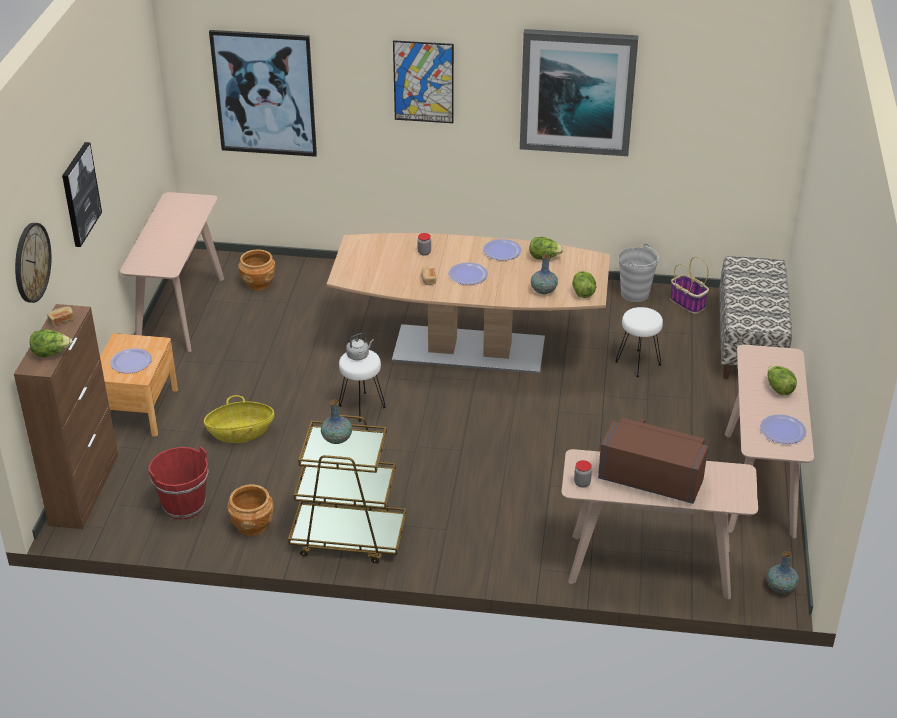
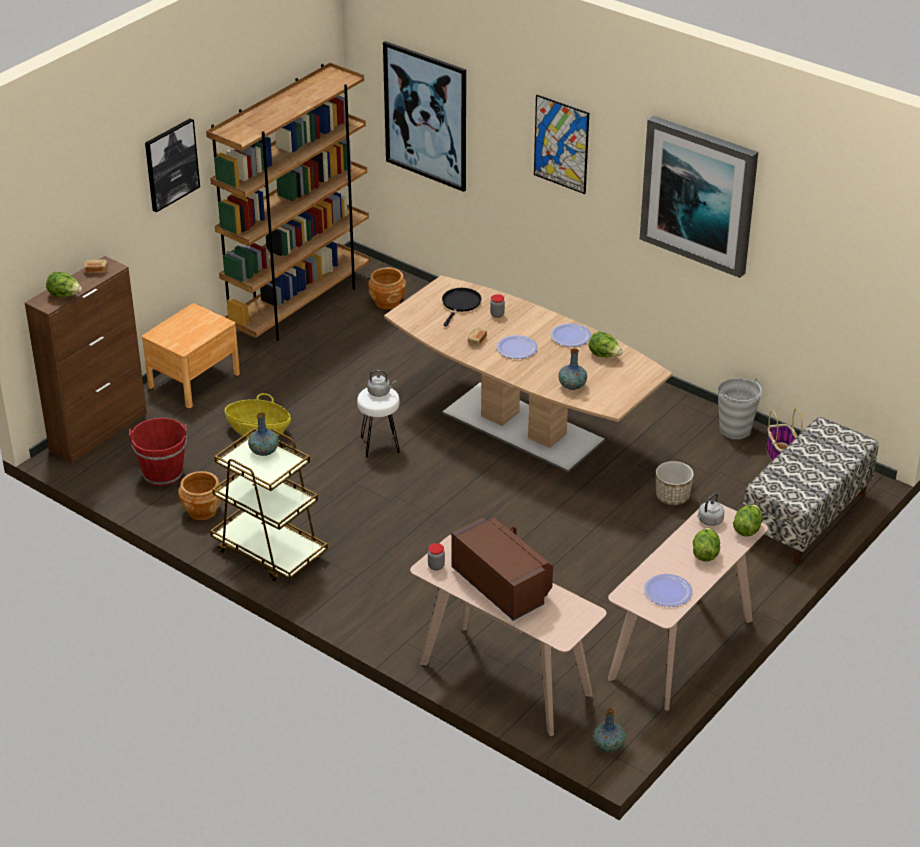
camera: 30 degrees right, 0 degrees up
(31, 262) = (78, 211): wall clock -> none
(131, 362) = (186, 332): plate -> none
(180, 311) = (299, 306): beige console table -> brown bookcase
(384, 253) = (460, 304): none -> black frying pan
(583, 292) = (608, 400): lettuce -> lettuce (747, 529)
(638, 364) = (672, 497): white stool -> planter
(755, 361) = (709, 521): none -> grey kettle

